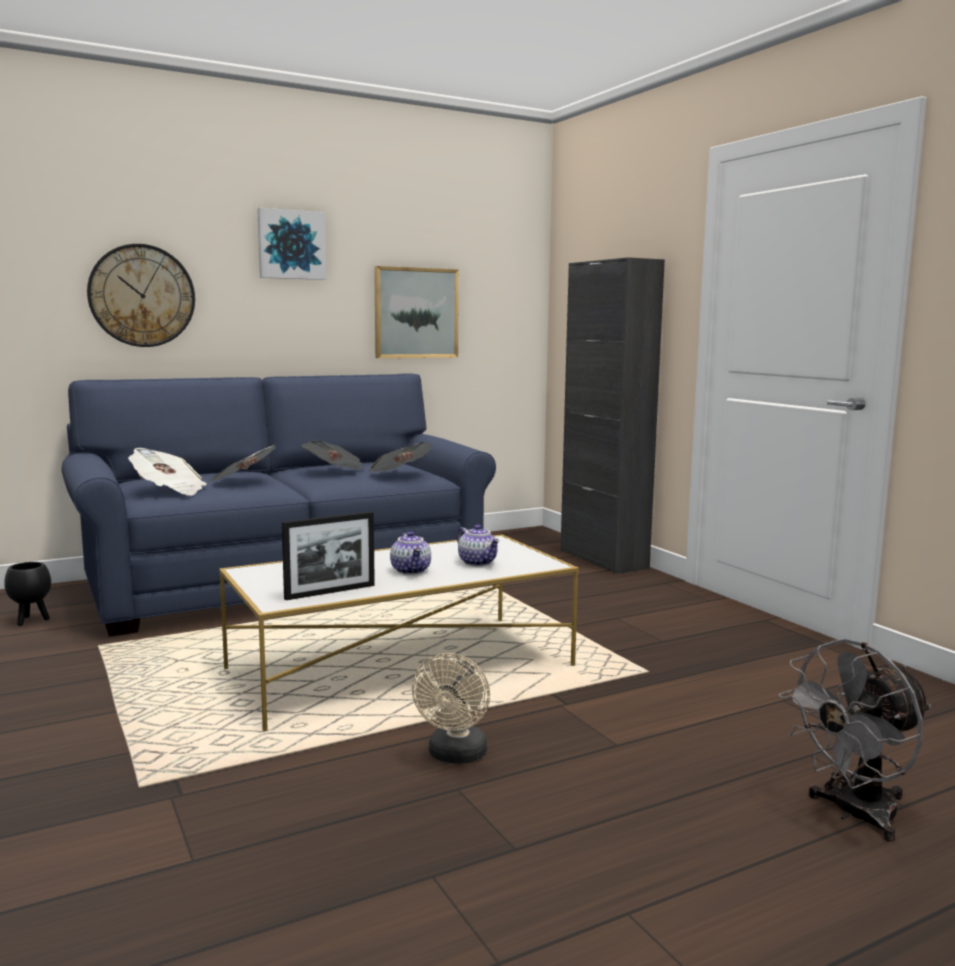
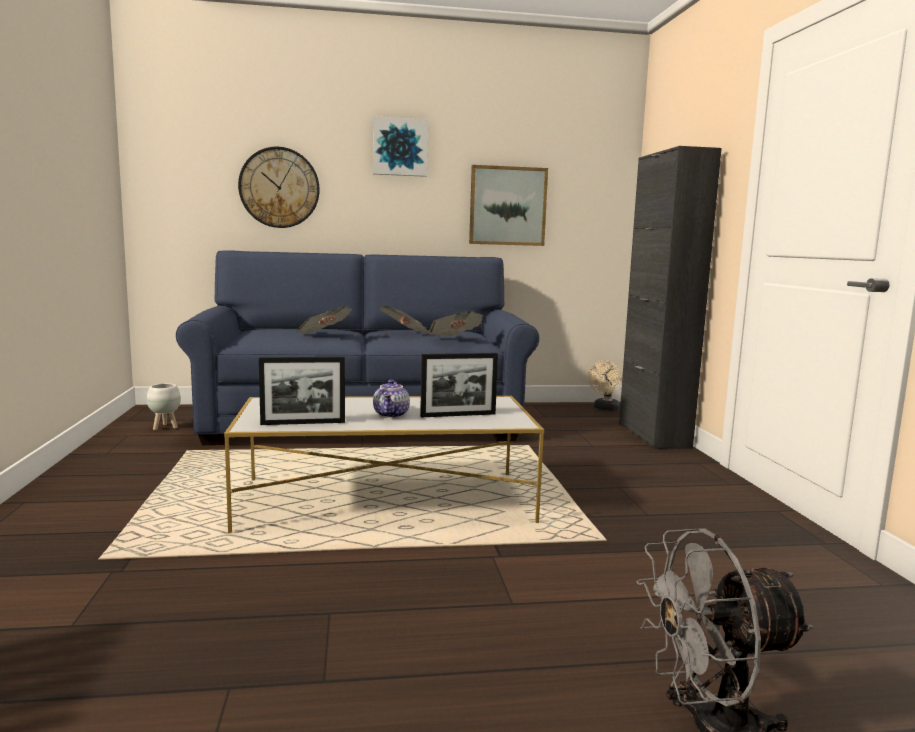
camera: 20 degrees right, 0 degrees up
(31, 621) = (165, 428): black planter -> white planter
(169, 491) = (261, 337): newspaper -> none
(455, 756) = (356, 583): beige fan -> beige fan (605, 409)
(478, 562) = (458, 415): teapot -> picture frame

